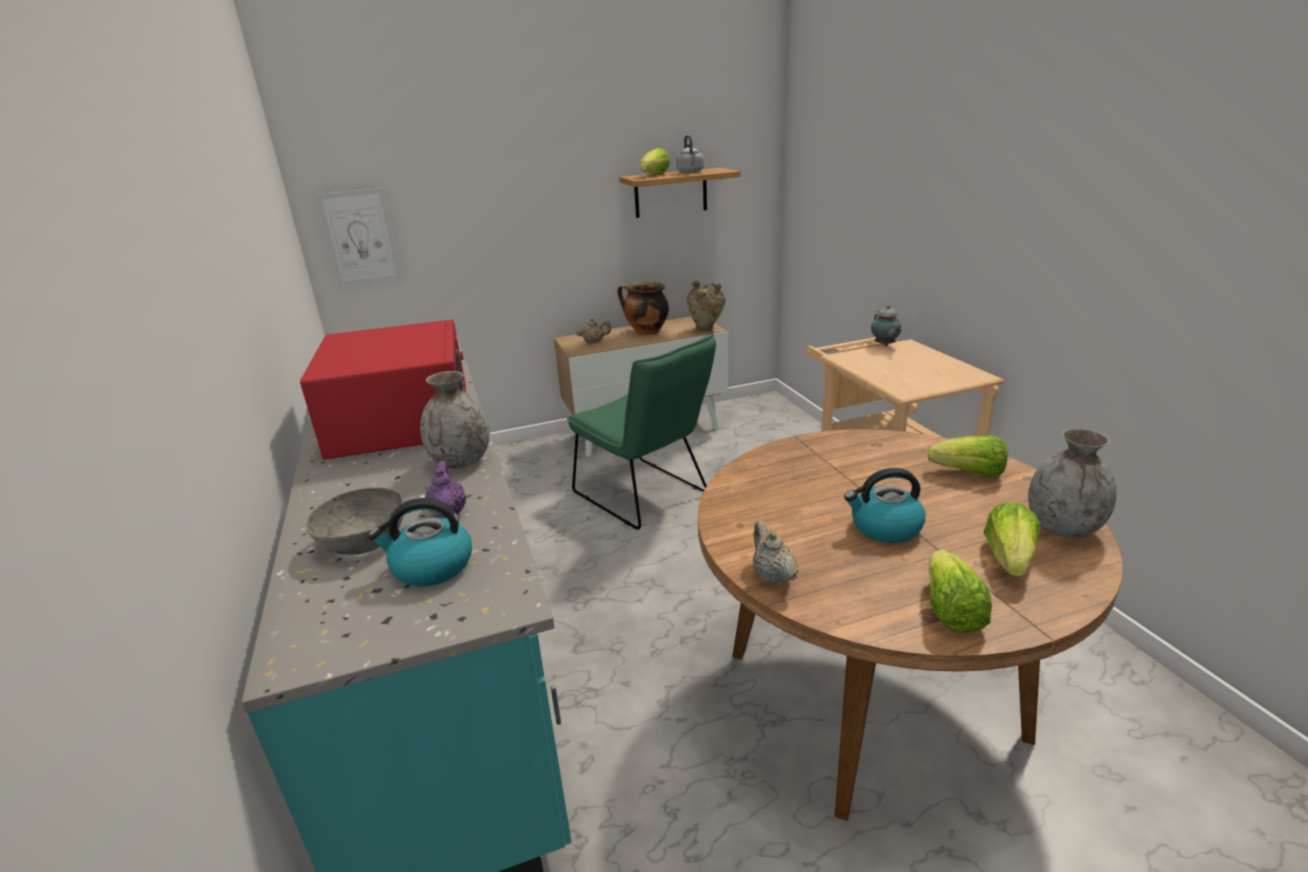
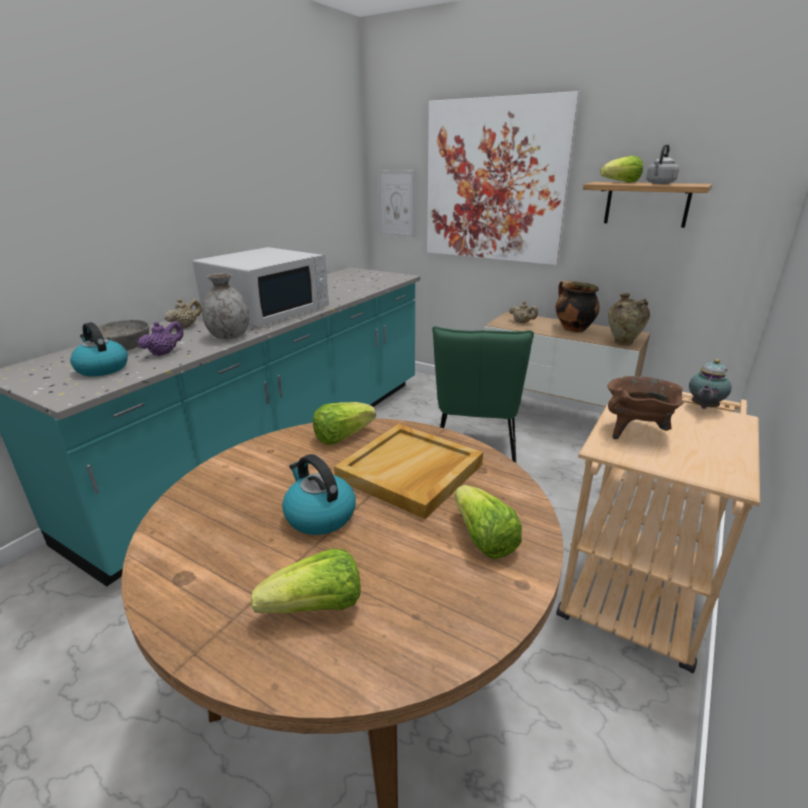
camera: 50 degrees right, 0 degrees up
(403, 421) = (268, 310): red microwave -> white microwave
(504, 190) = (495, 182): none -> picture
(772, 576) = (204, 485): beige teapot -> beige teapot (186, 326)
(853, 471) = (410, 472): none -> beige tray
(894, 375) = (636, 432): none -> brown cooking pot
(950, 610) = (195, 588): lettuce -> lettuce (342, 436)
(1063, 528) = (421, 639): grey vase -> none

